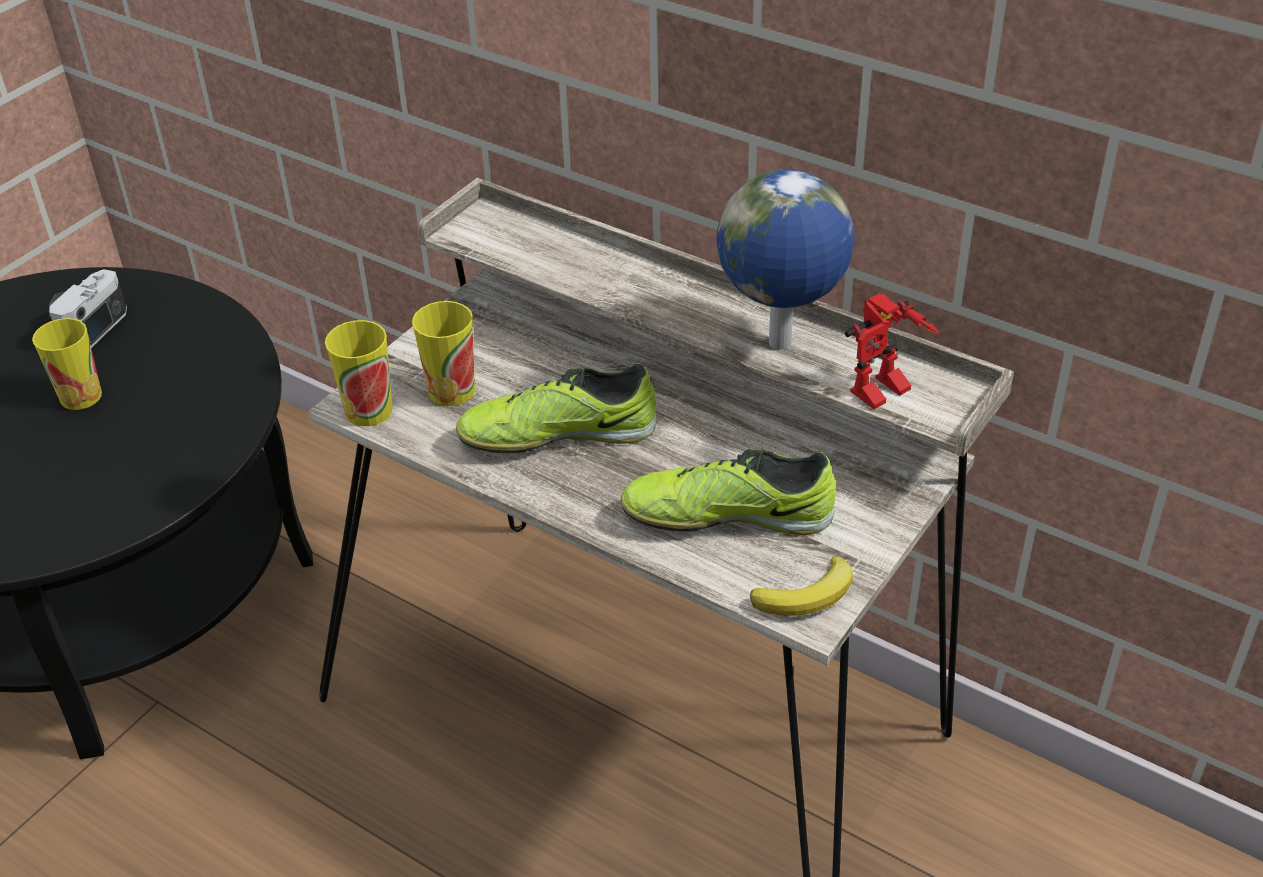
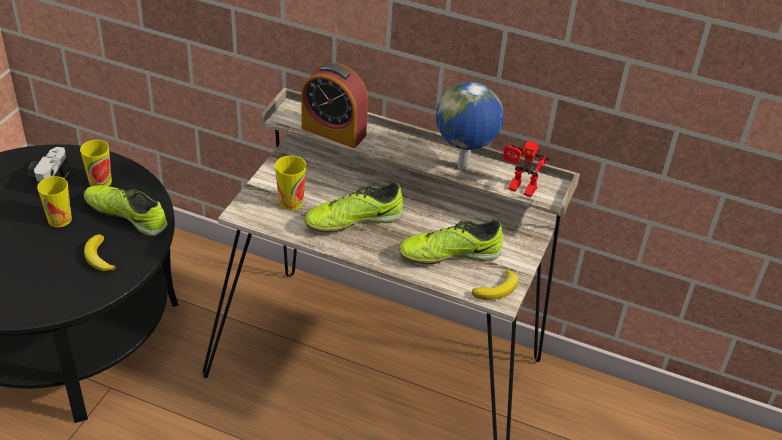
camera: 15 degrees left, 0 degrees up
(122, 467) = (98, 257): none -> banana
(195, 397) = (127, 215): none -> shoe
(368, 410) = (250, 215): cup -> cup (100, 181)
(548, 262) = (334, 131): none -> alarm clock
(882, 396) = (519, 189): toy robot -> toy robot turned 75 degrees clockwise

